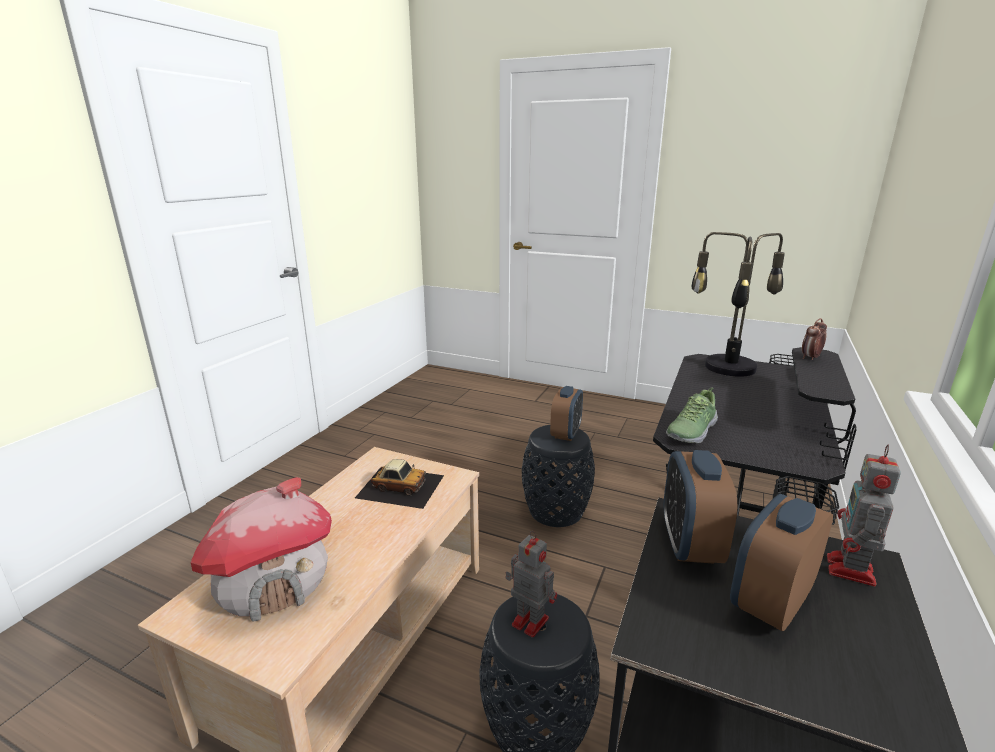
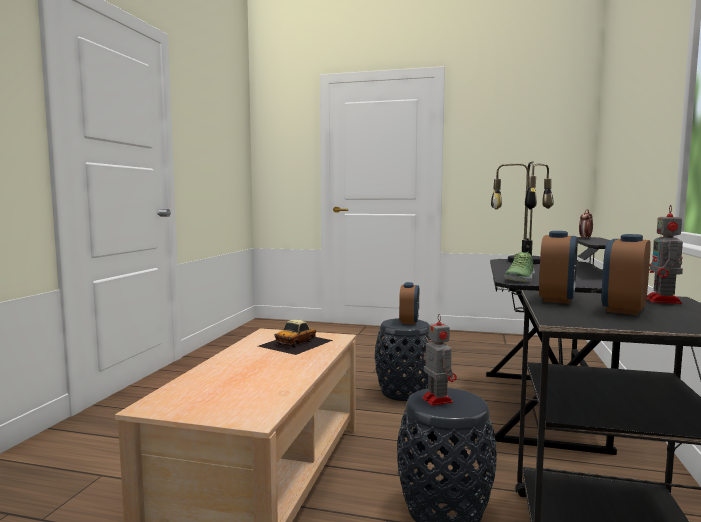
camera: 10 degrees left, 15 degrees down
(274, 583) = (223, 388): toy house -> none
(400, 486) = (296, 343): toy car -> toy car turned 120 degrees clockwise
(528, 620) = (436, 399): toy robot -> toy robot turned 45 degrees clockwise
(690, 544) = (557, 299): alarm clock -> alarm clock turned 150 degrees counterclockwise

